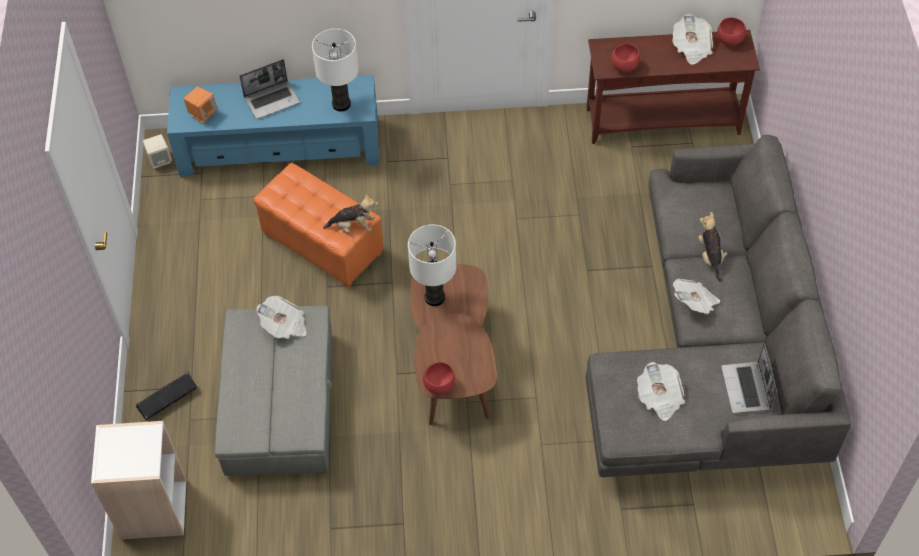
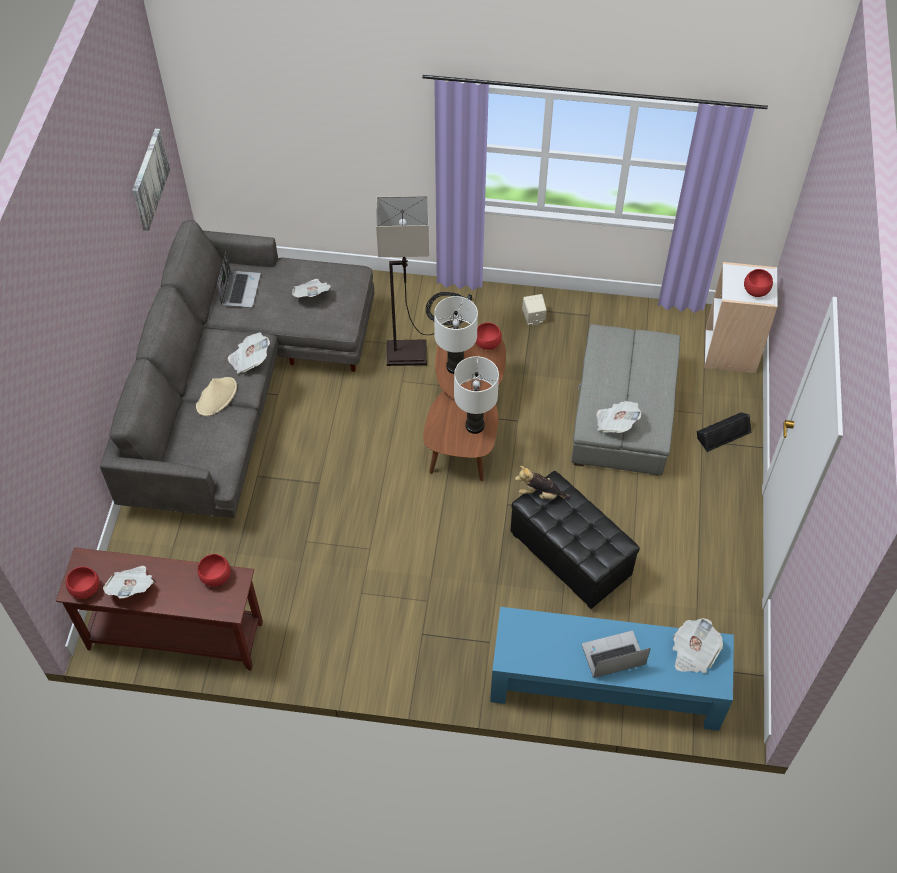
camera: 170 degrees left, 0 degrees up
(121, 441) = (755, 291): none -> red bowl
(160, 160) = (743, 693): beige speaker -> beige speaker (533, 318)
(203, 113) = (693, 653): orange speaker -> newspaper
(322, 245) = (570, 556): orange ottoman -> black ottoman
(341, 104) = (534, 635): white table lamp -> white table lamp (455, 366)
(521, 470) = (430, 330): none -> floor lamp
(710, 257) = (217, 397): plush toy -> beige hat
(875, 317) = (149, 179): none -> picture

